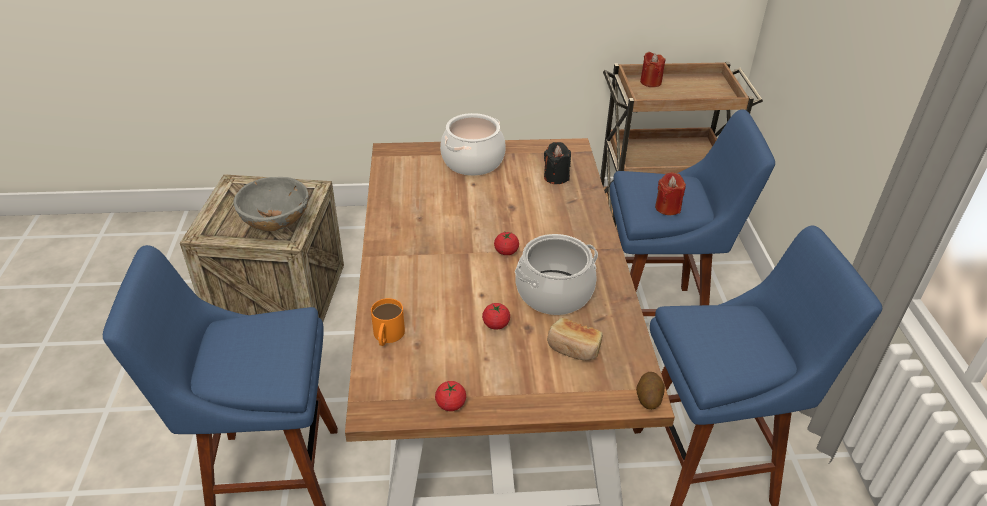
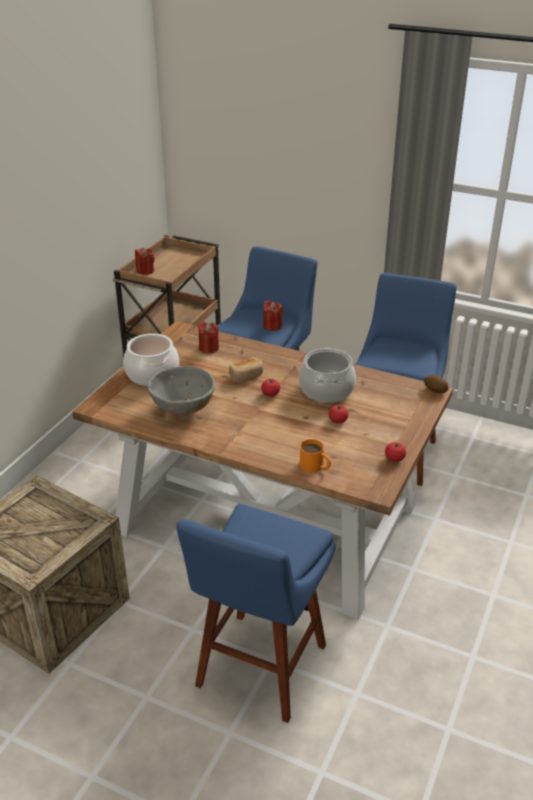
camera: 60 degrees left, 5 degrees down
(276, 224) = (67, 522): grey bowl -> grey bowl (183, 409)
(556, 177) = (209, 348): black candle -> red candle
(573, 348) = (380, 400): bread -> bread (246, 376)

